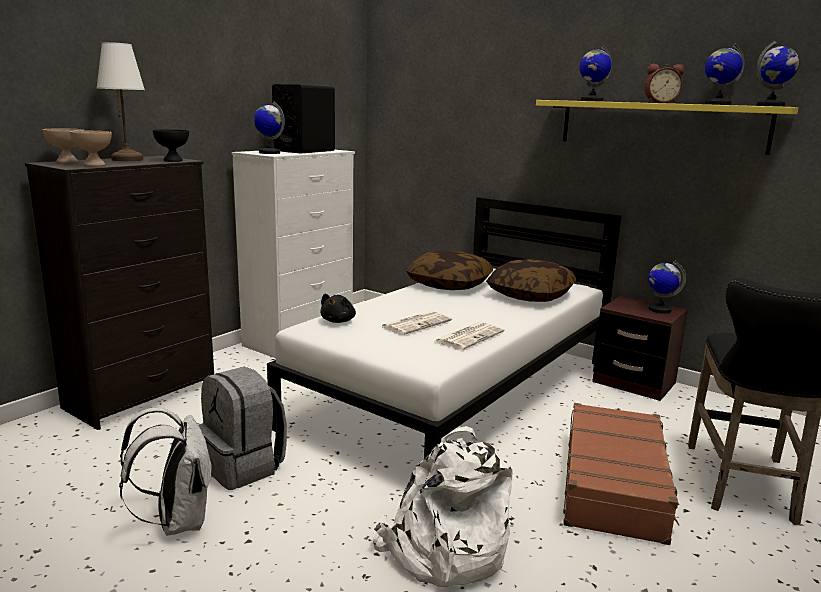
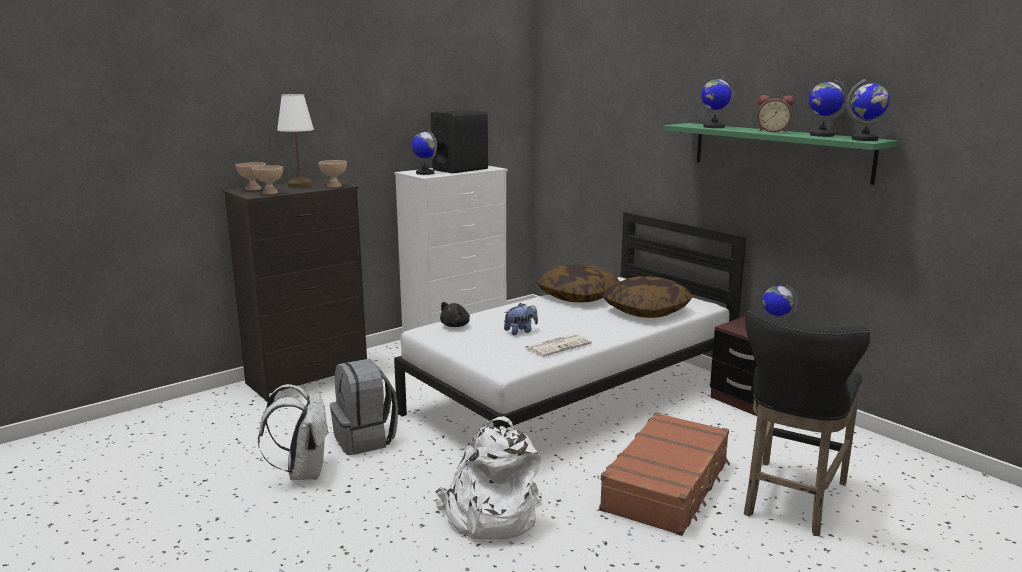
camera: 15 degrees right, 0 degrees up
(172, 160) = (333, 186): black bowl -> beige bowl
(416, 323) = (521, 331): newspaper -> plush toy
(660, 125) = (779, 151): yellow shelf -> green shelf

